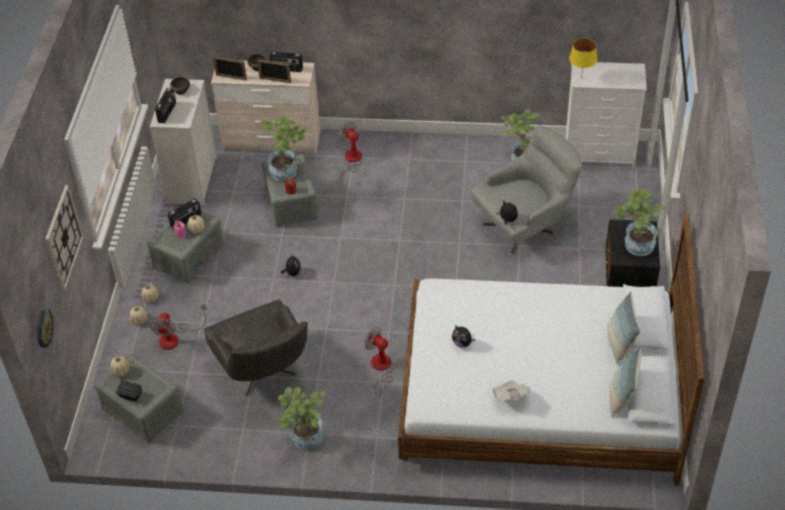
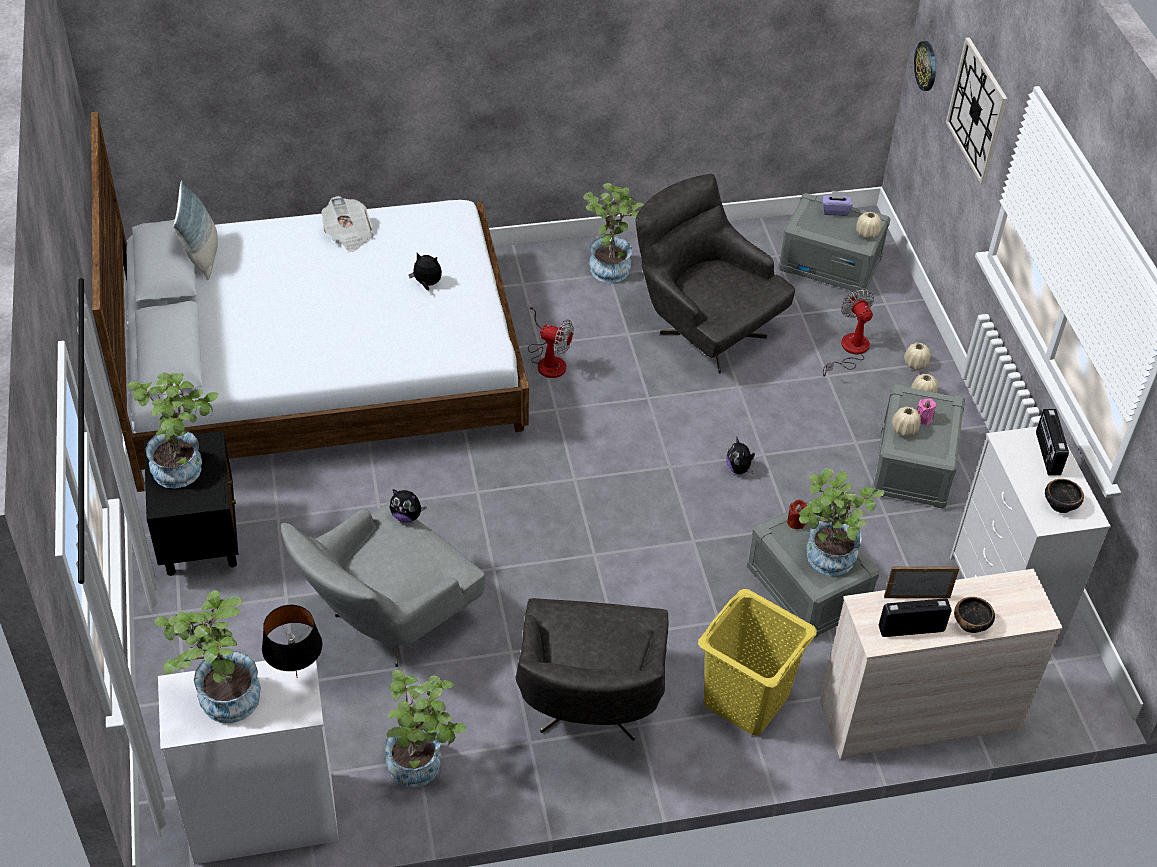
camera: 160 degrees right, 0 degrees up
(130, 395) = (835, 211): black tissue box -> purple tissue box
(186, 221) = (930, 440): radio -> none
(231, 77) = (1004, 587): picture frame -> none
(351, 161) = (746, 699): fan -> yellow laundry basket
(431, 168) = (589, 711): none -> grey armchair
(581, 79) = (297, 677): yellow table lamp -> black table lamp
(617, 76) = (220, 698): none -> potted plant
(619, 344) = (206, 318): pillow -> none

